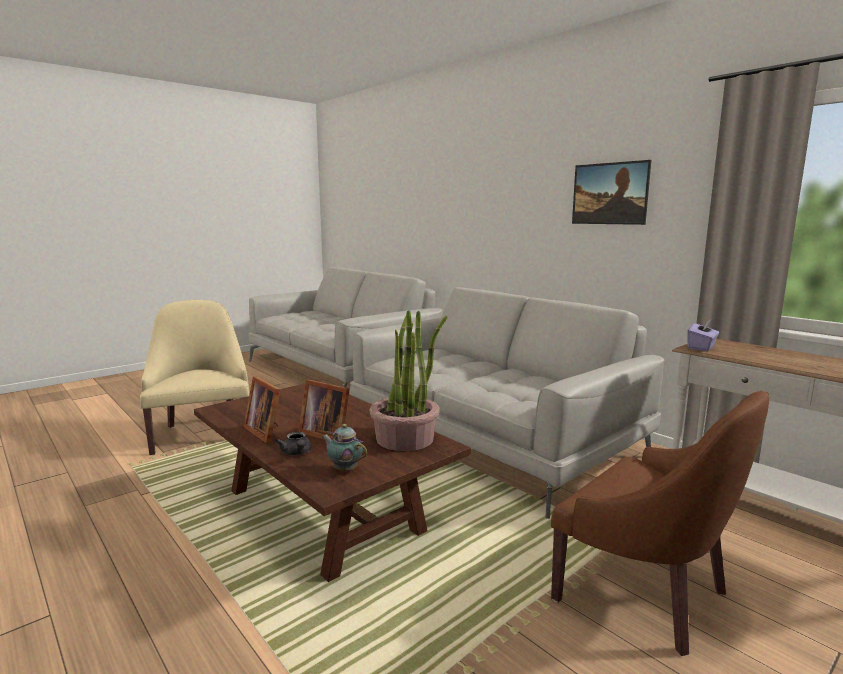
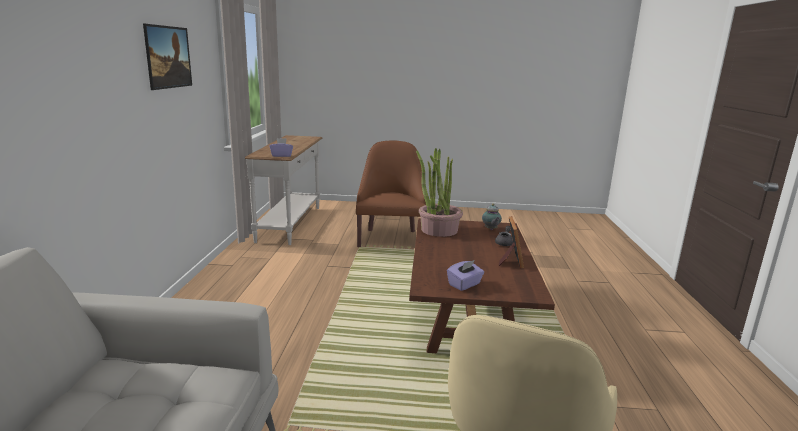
camera: 135 degrees left, 5 degrees up
(286, 397) = (464, 284): none -> purple tissue box
(326, 433) = (476, 246): picture frame -> none
(491, 438) = (276, 304): grey sofa -> none

